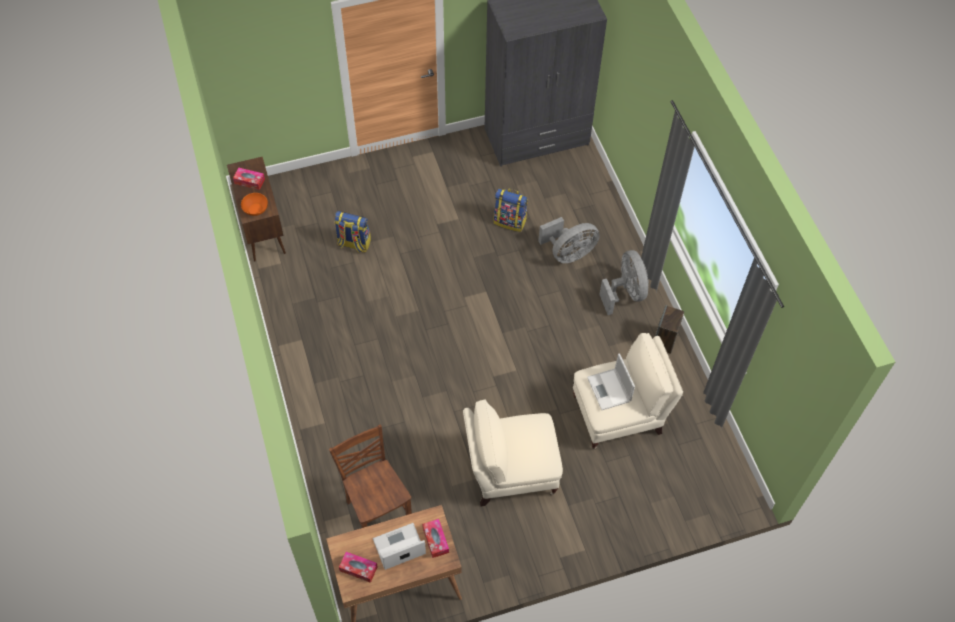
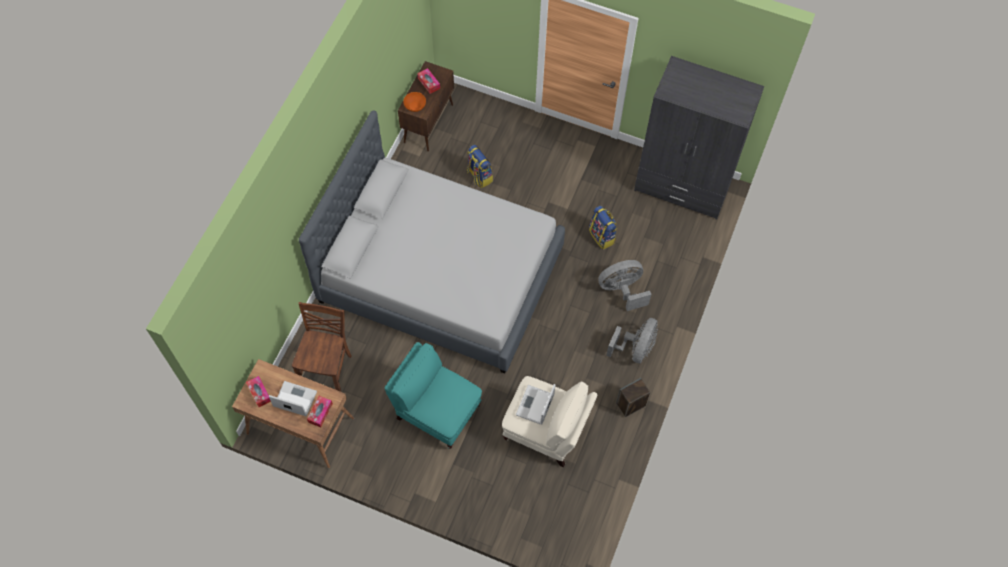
camera: 40 degrees right, 5 degrees up
(400, 351) = (441, 274): none -> grey bed
(510, 471) = (436, 411): beige armchair -> turquoise armchair
(568, 253) = (622, 290): grey fan -> grey fan turned 150 degrees clockwise

